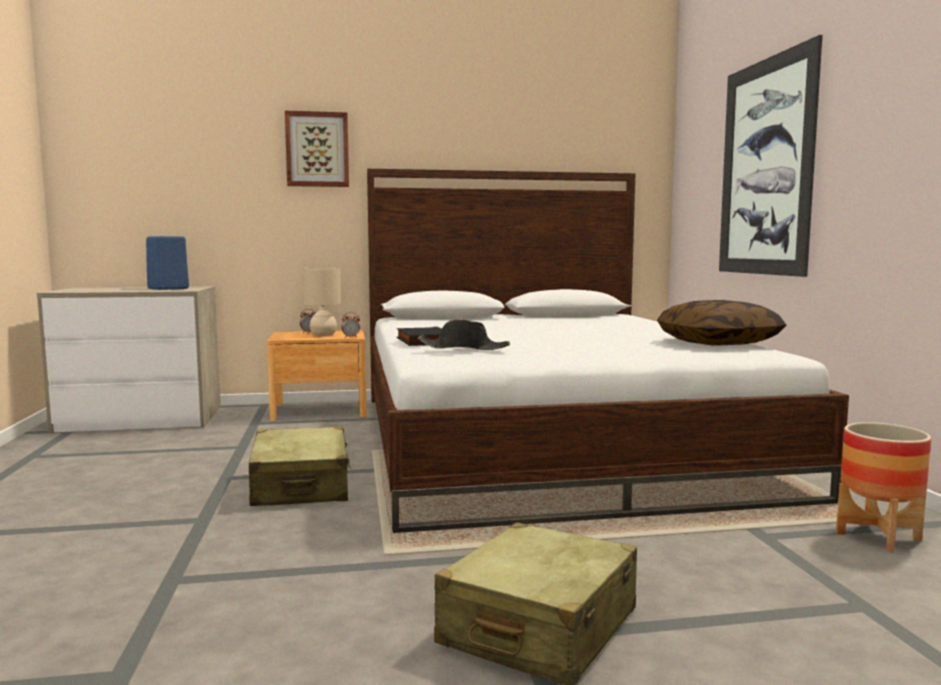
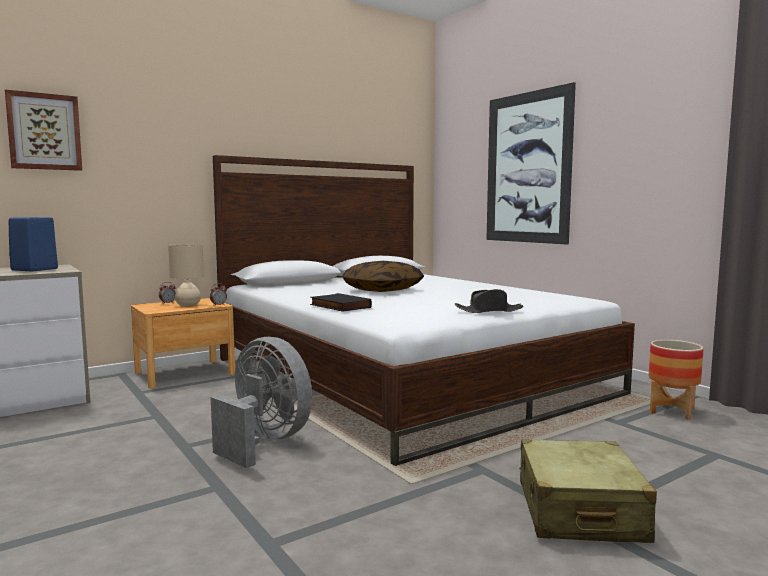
camera: 25 degrees left, 0 degrees up
(301, 486) = (264, 441): beige suitcase -> grey fan
(317, 149) = (166, 136): picture -> picture (44, 132)
(464, 348) = (396, 310): black hat -> black hat (489, 311)
(718, 343) = (536, 293): pillow -> pillow (382, 290)

